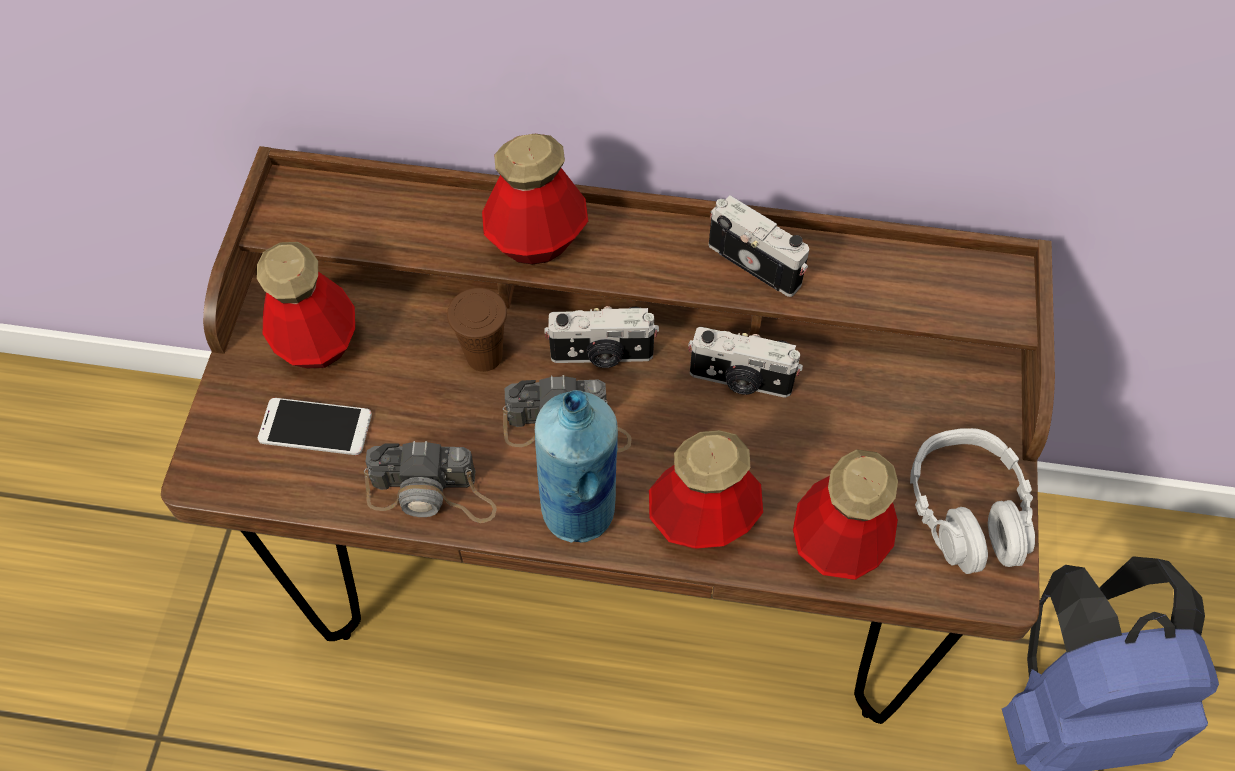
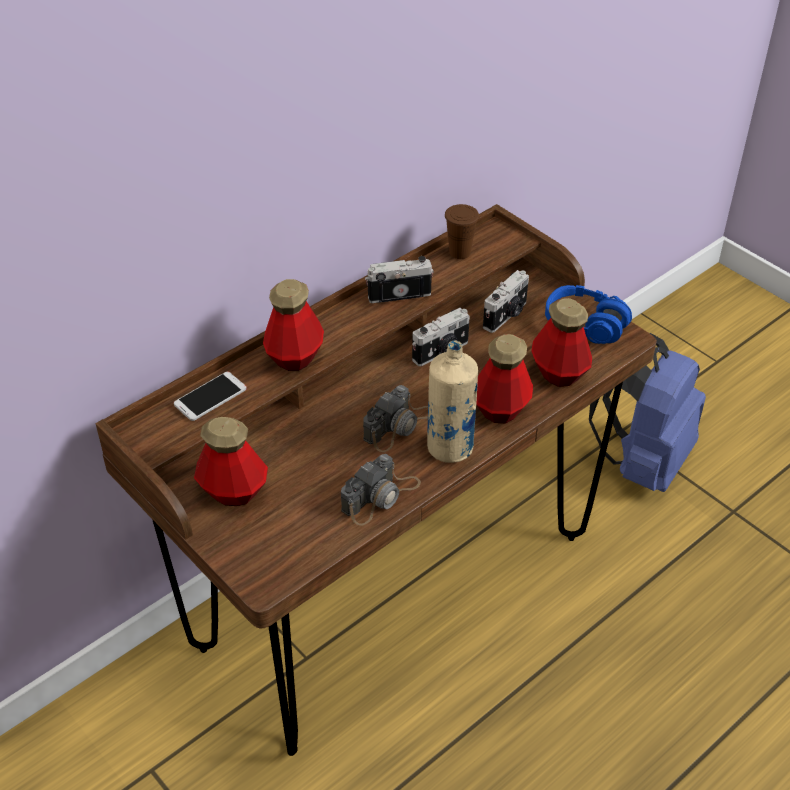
camera: 50 degrees left, 15 degrees down
(315, 427) = (287, 521): phone -> phone (210, 397)
(484, 356) = (321, 431): brown cup -> brown cup (460, 252)
(579, 510) = (450, 447): blue bottle -> beige bottle
(602, 355) = (372, 389): camera -> camera (506, 315)
(967, 511) = (585, 325): grey headphones -> blue headphones

